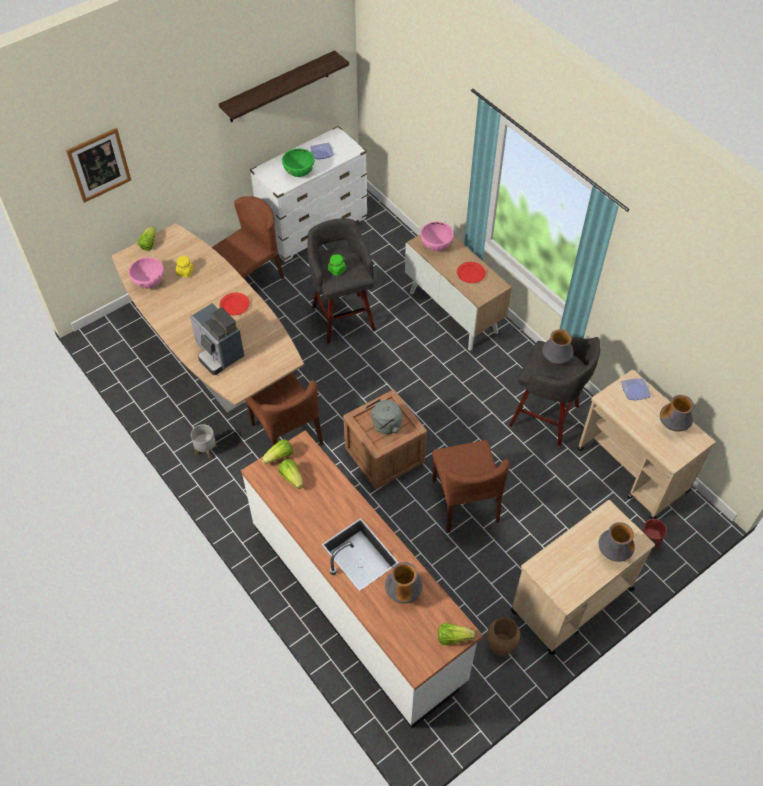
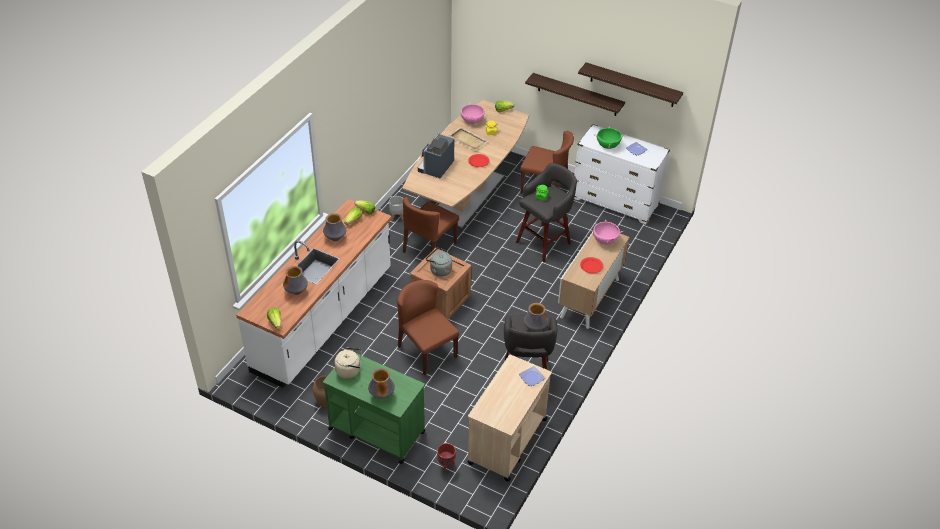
camera: 65 degrees right, 10 degrees down
(99, 165) = (499, 40): picture -> none
(183, 300) = (467, 140): none -> beige tray
(220, 151) = (577, 95): none -> shelf
(465, 501) = (426, 351): brown chair -> brown chair turned 90 degrees clockwise
(558, 576) = (350, 370): none -> beige kettle
(571, 600) = (376, 430): beige cart -> green cart
(672, 426) = (511, 406): vase -> vase (335, 238)

